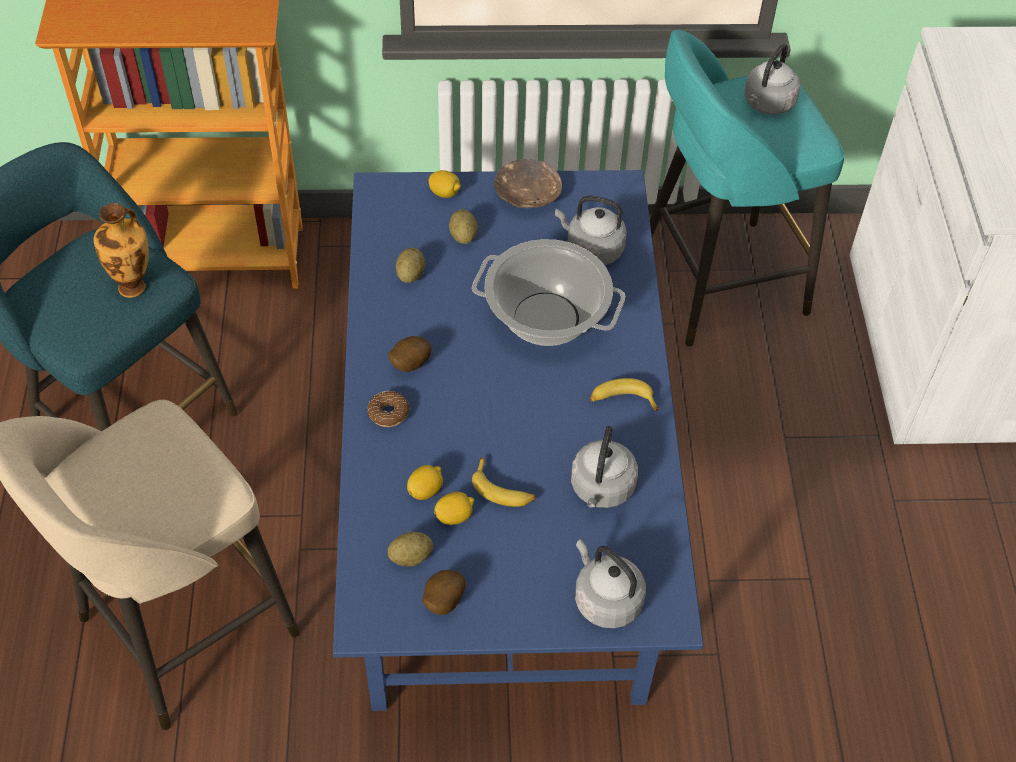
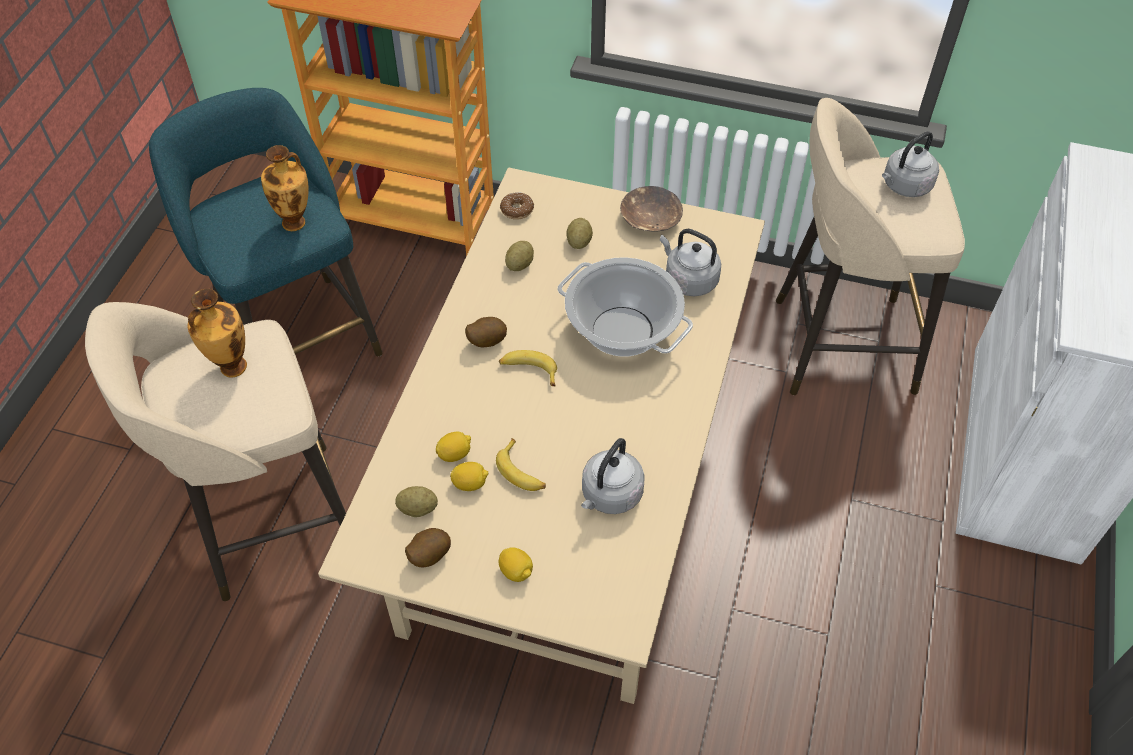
camera: 20 degrees right, 0 degrees up
(142, 462) = (231, 367): none -> vase
(388, 413) = (451, 379): donut -> donut (517, 210)
(444, 193) = (578, 201): lemon -> lemon (516, 571)
(505, 529) = (568, 512): blue dining table -> beige dining table
(605, 599) = (572, 596): grey kettle -> none
(622, 400) = (661, 420): banana -> banana (528, 370)
(716, 283) = (838, 345): turquoise stool -> beige stool

